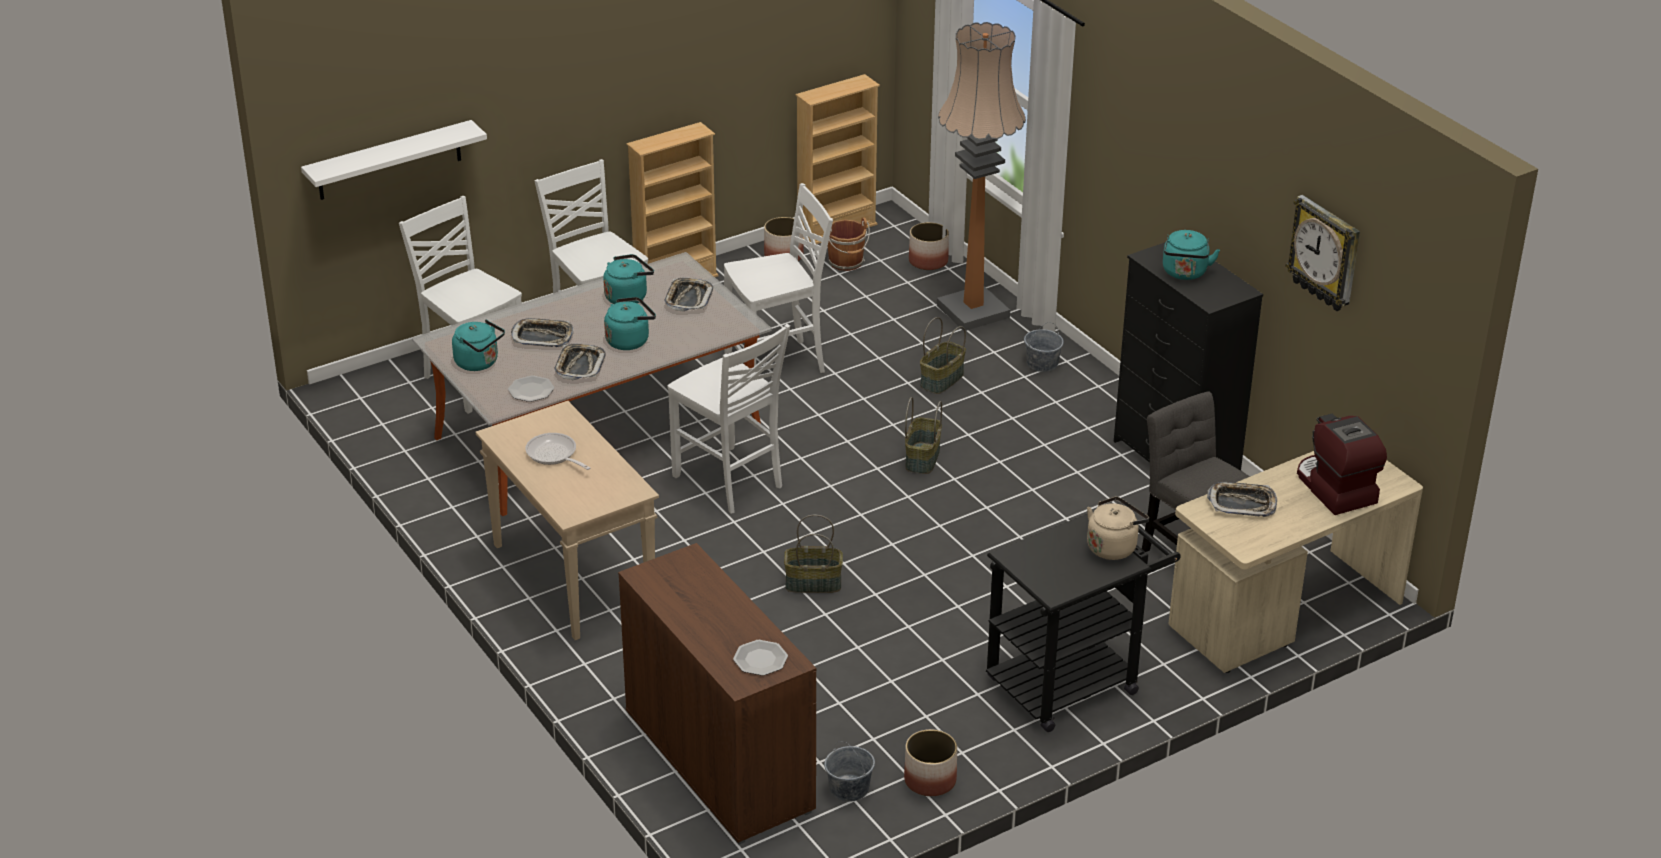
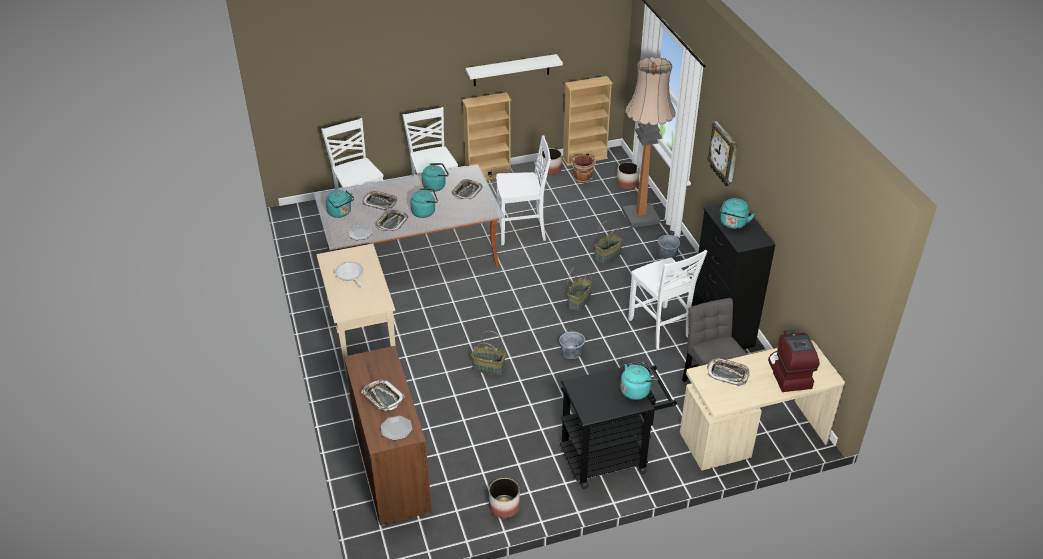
camera: 15 degrees right, 5 degrees up
(389, 161) = (322, 94): white shelf -> white shelf (511, 70)
(715, 619) = (383, 397): none -> tray
(730, 482) = (468, 297): white chair -> white chair (660, 328)
(849, 789) = (456, 503): grey bucket -> grey bucket (571, 352)
(1113, 546) = (636, 390): beige kettle -> turquoise kettle
(1325, 254) = (811, 229): wall clock -> wall clock (724, 154)

